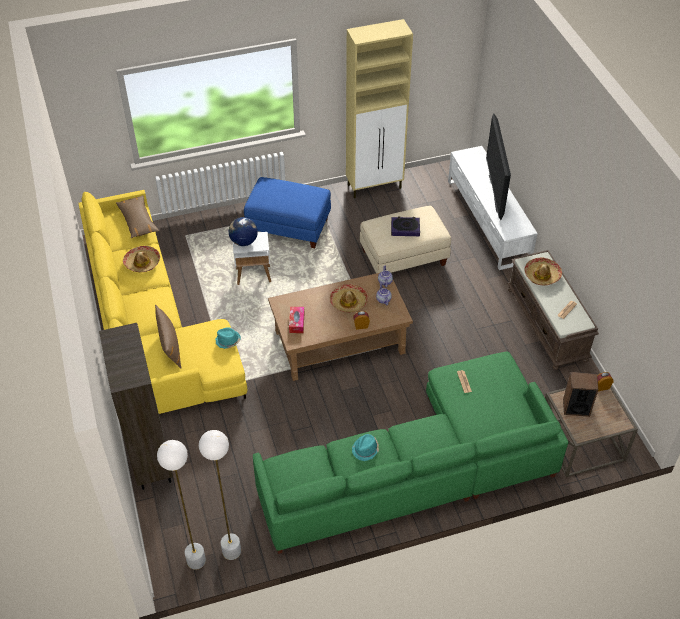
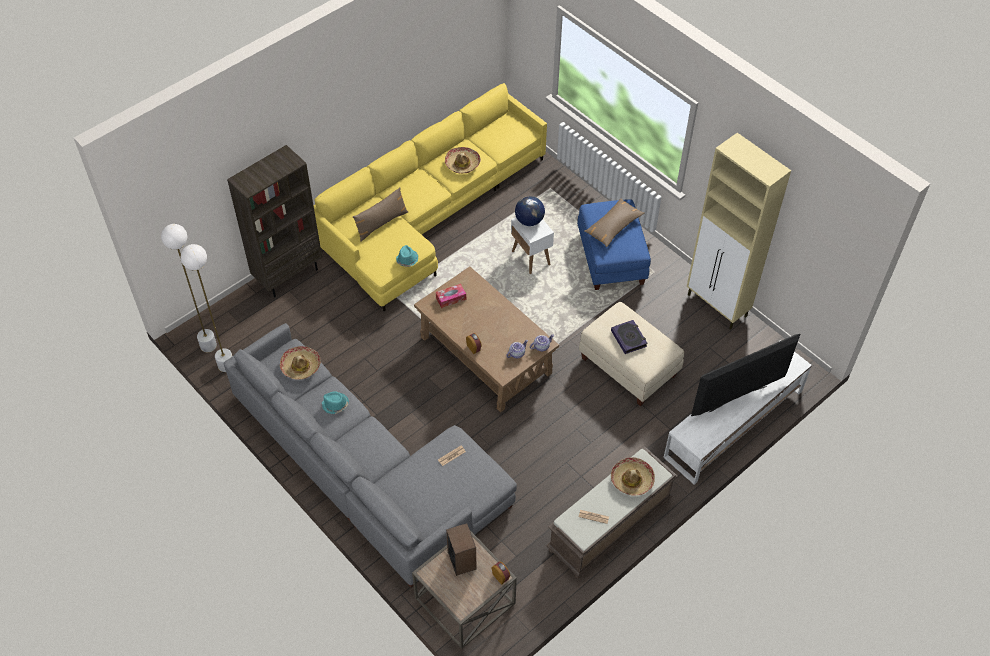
camera: 65 degrees right, 5 degrees up
(138, 221) = (511, 139): brown pillow -> brown pillow (613, 226)
(348, 302) = (498, 328): hat -> hat (301, 366)
(420, 468) = (369, 470): green sofa -> grey sofa

